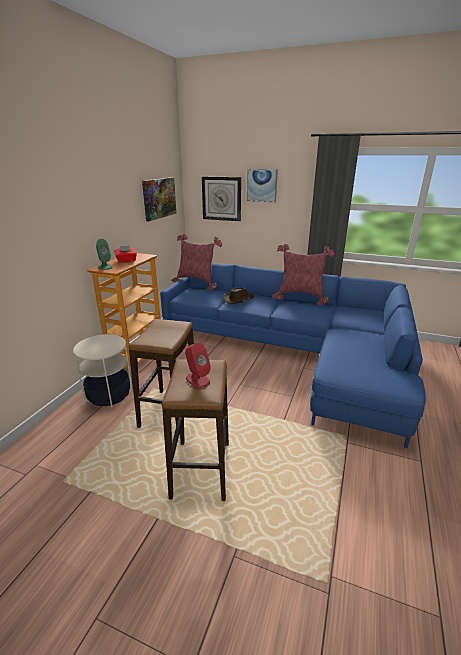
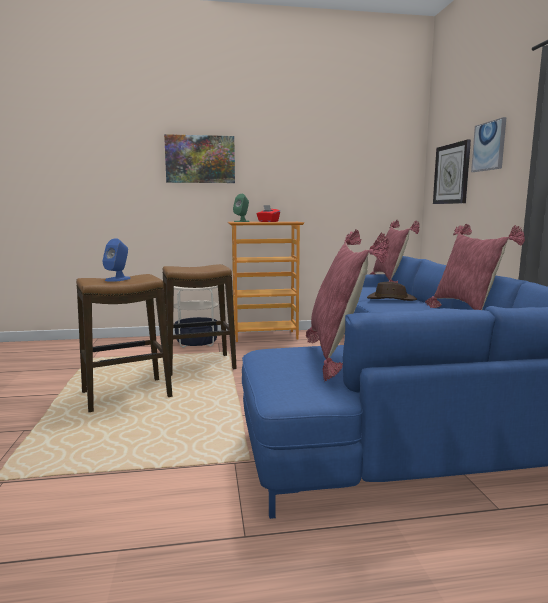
camera: 60 degrees right, 15 degrees down
(159, 198) = (365, 172): picture -> picture (200, 159)
(197, 379) = (118, 279): red speaker -> blue speaker
(362, 357) = (340, 362): none -> red pillow

